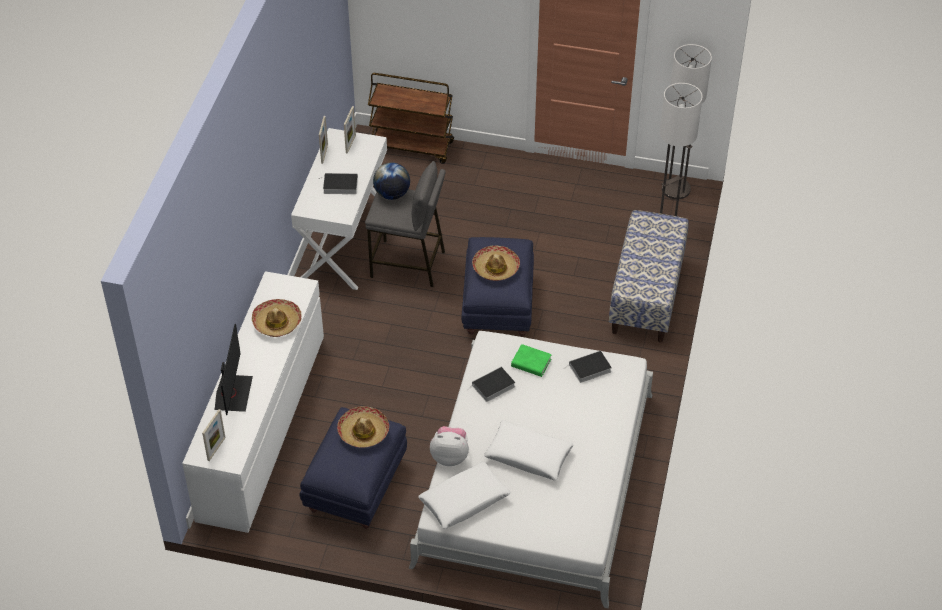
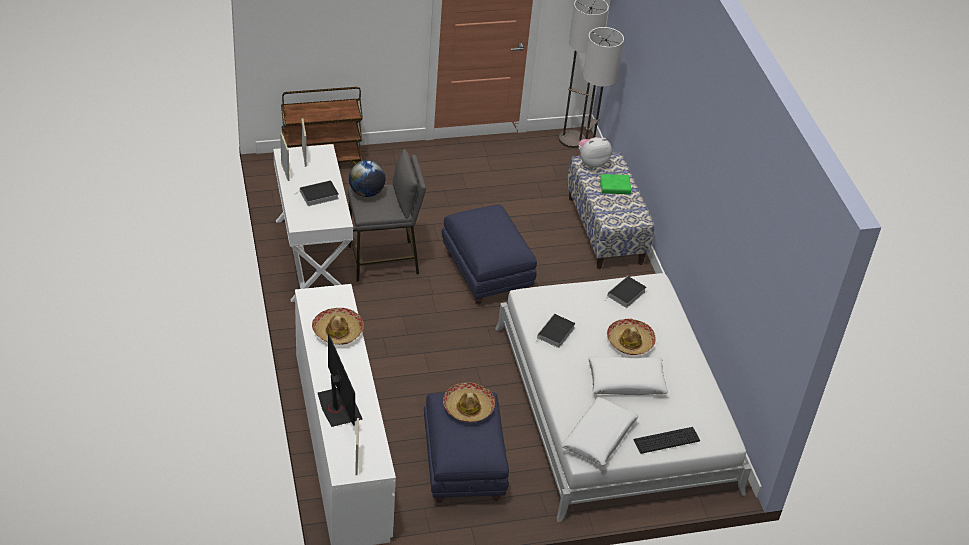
camera: 30 degrees left, 5 degrees down
(450, 456) = (559, 403): plush toy -> plush toy (592, 162)
(495, 268) = (490, 234): hat -> hat (630, 342)
(528, 526) = (666, 440): none -> keyboard
(531, 363) = (574, 304): green book -> green book (614, 187)

